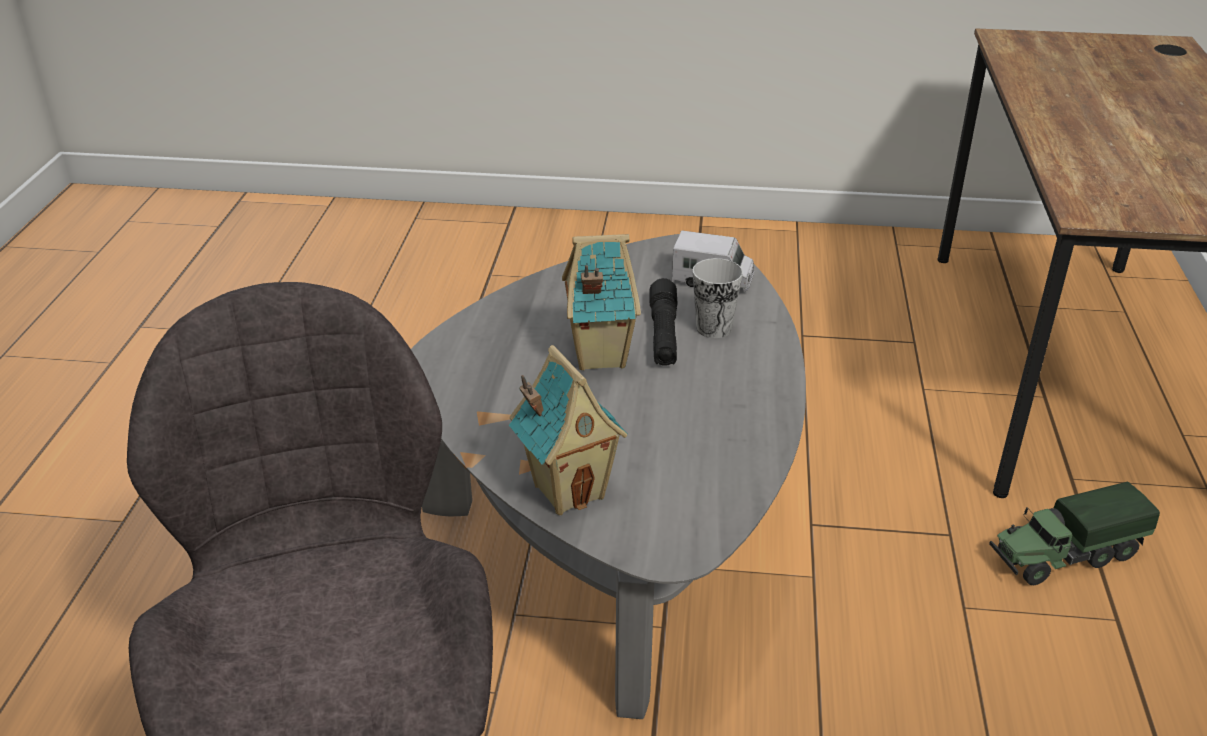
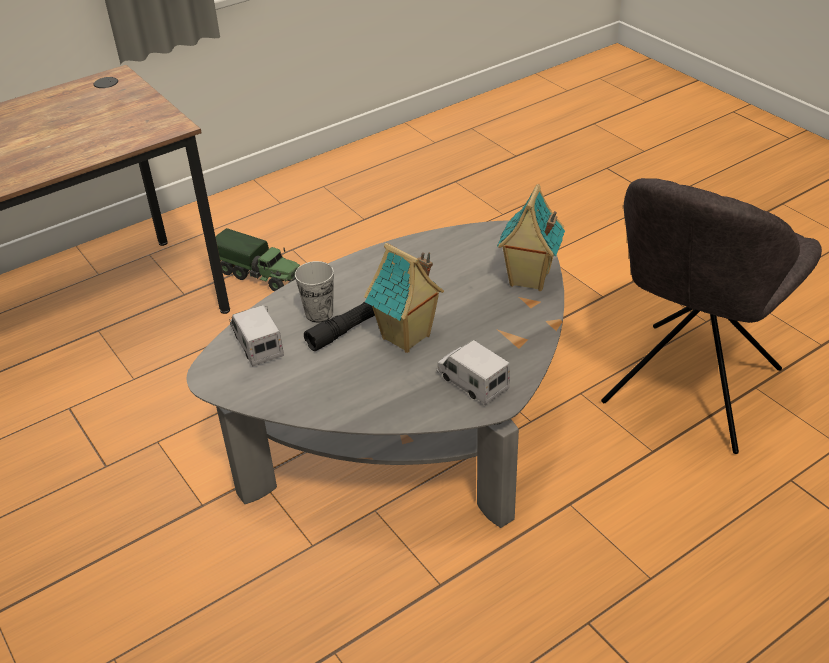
camera: 130 degrees left, 5 degrees up
(480, 358) = (472, 382): none -> toy truck

